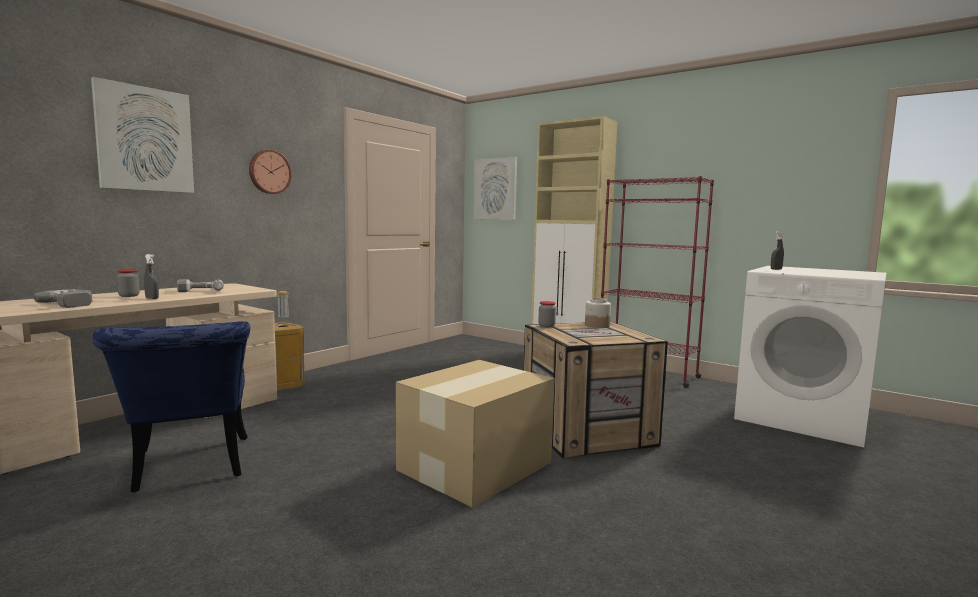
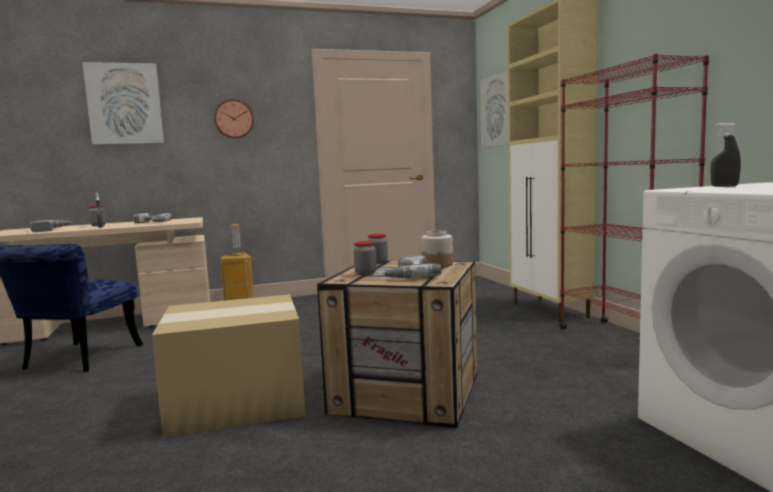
camera: 35 degrees right, 0 degrees up
(572, 335) = (365, 273): none -> jar
(607, 334) = (408, 275): none -> power drill

